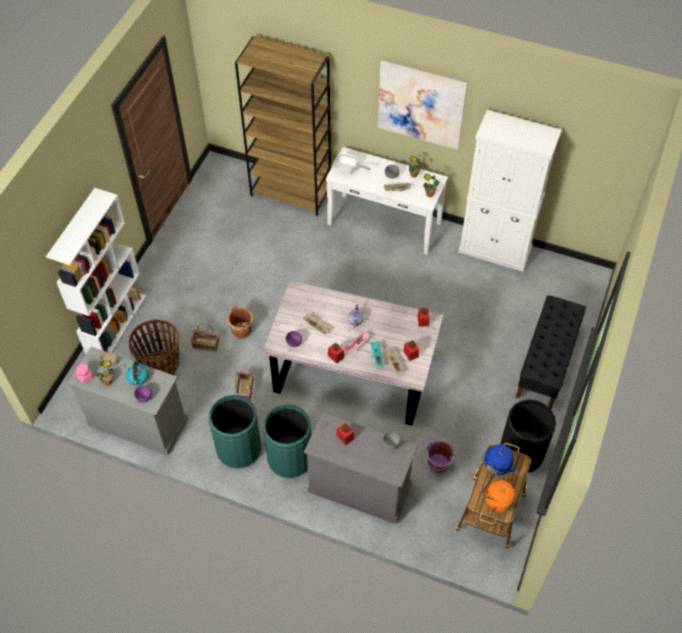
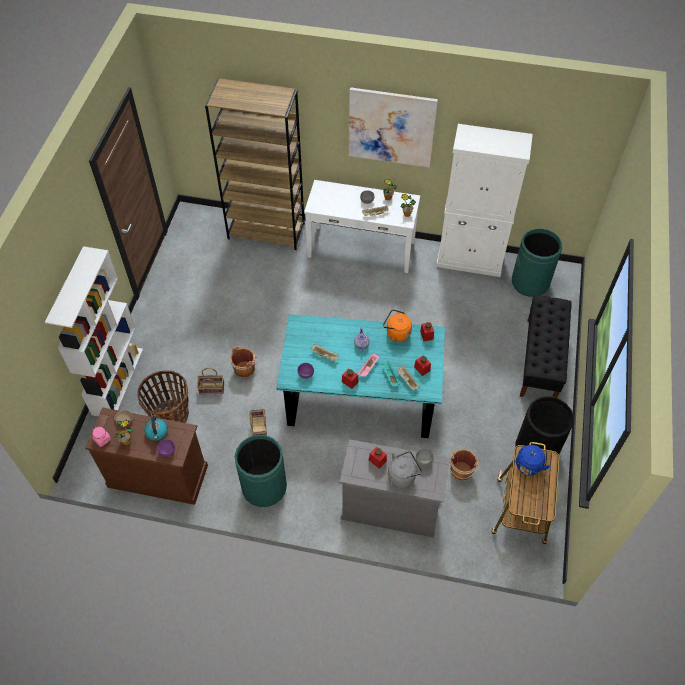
camera: 10 degrees left, 0 degrees up
(138, 422) = (158, 475): grey dresser -> brown dresser
(290, 458) = (317, 489): green trash can -> green trash can (530, 282)
(347, 170) = (324, 201): frying pan -> none
(353, 373) = (361, 395): grey dining table -> turquoise dining table
(367, 456) = (403, 476): none -> grey kettle
(438, 465) = (461, 472): purple bucket -> brown bucket
(496, 500) = (535, 500): orange kettle -> orange kettle (396, 333)

